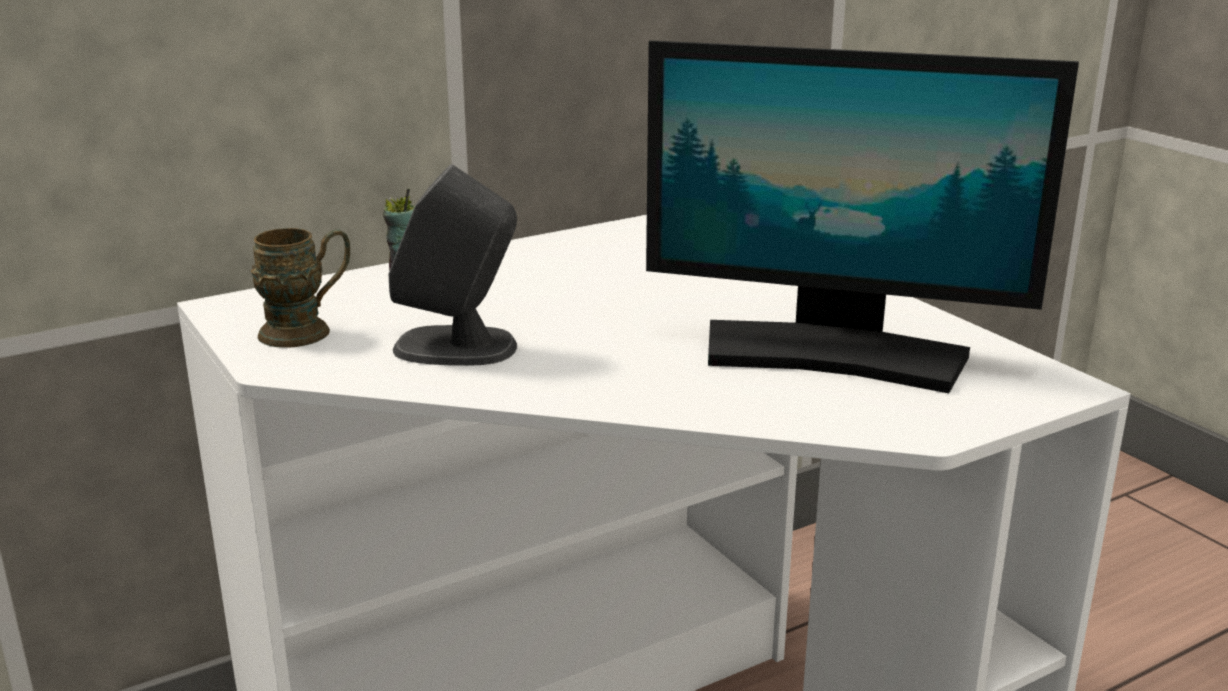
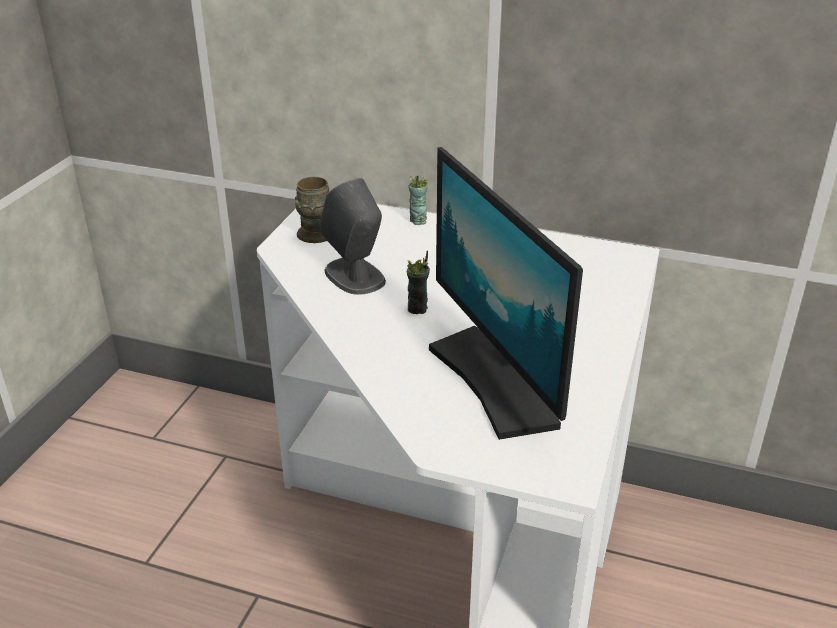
camera: 50 degrees right, 10 degrees up
(606, 340) = (418, 309): none -> cup

